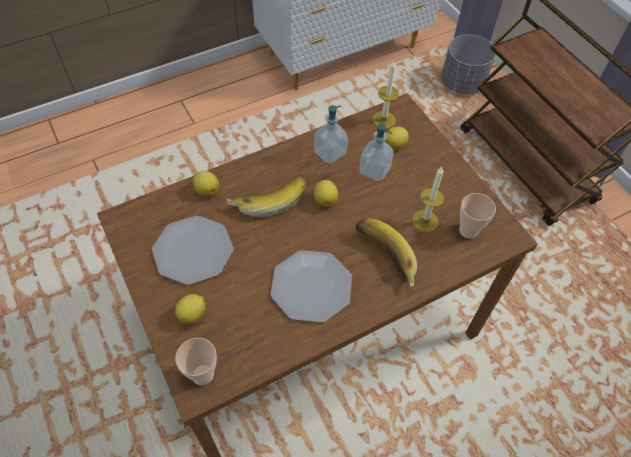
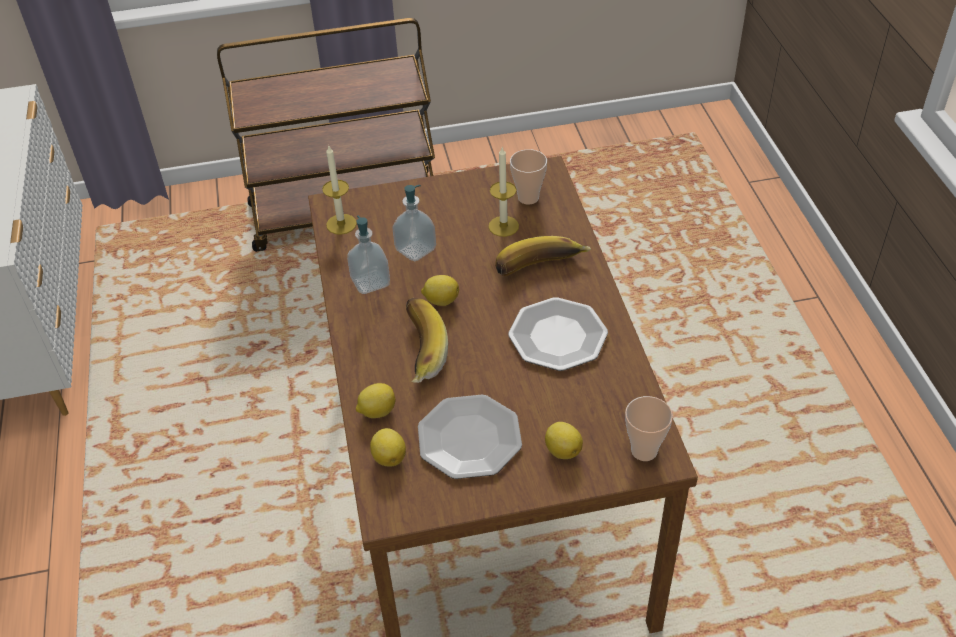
camera: 70 degrees left, 10 degrees down
(395, 145) = (386, 224): lemon -> lemon (389, 456)
(462, 83) = (179, 227): grey planter -> none

